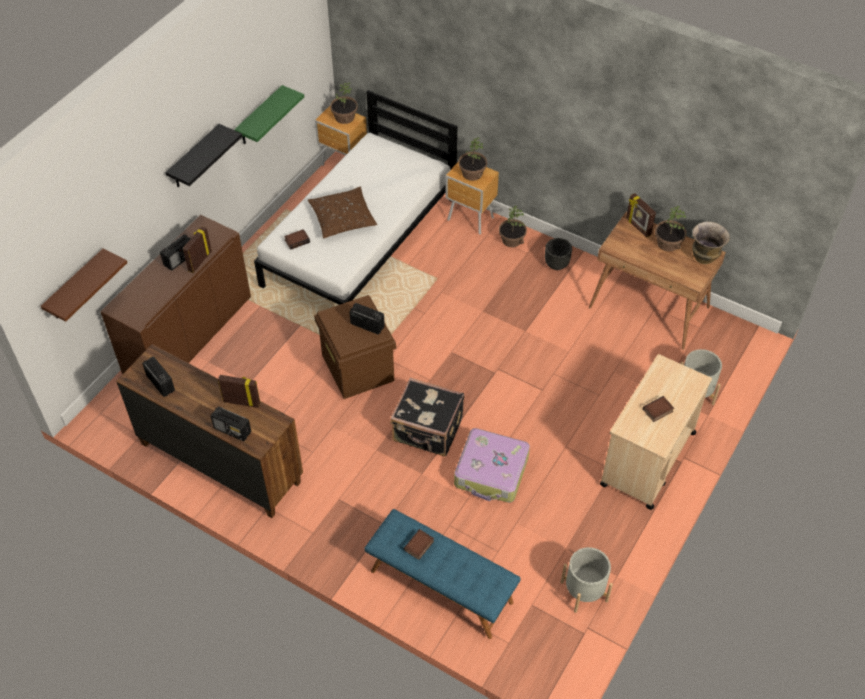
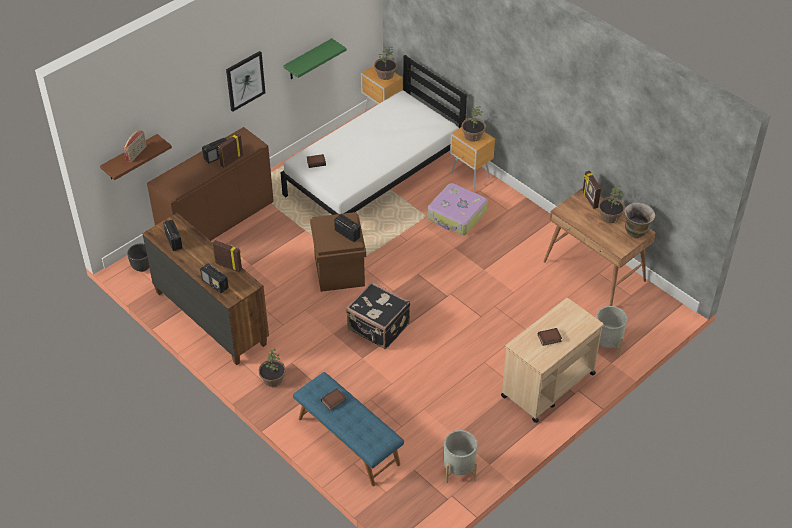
camera: 15 degrees right, 5 degrees down
(84, 280) = (136, 153): none -> radio
(194, 158) = (245, 80): black shelf -> picture
(342, 218) = (358, 152): brown pillow -> none
(491, 472) = (417, 368): suitcase -> suitcase (457, 215)
(511, 240) = (498, 198): potted plant -> potted plant (272, 379)
(557, 264) = (529, 224): black planter -> black planter (142, 267)

